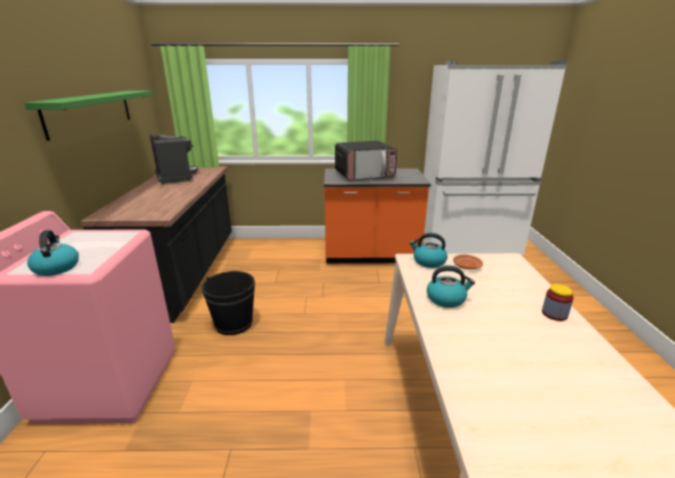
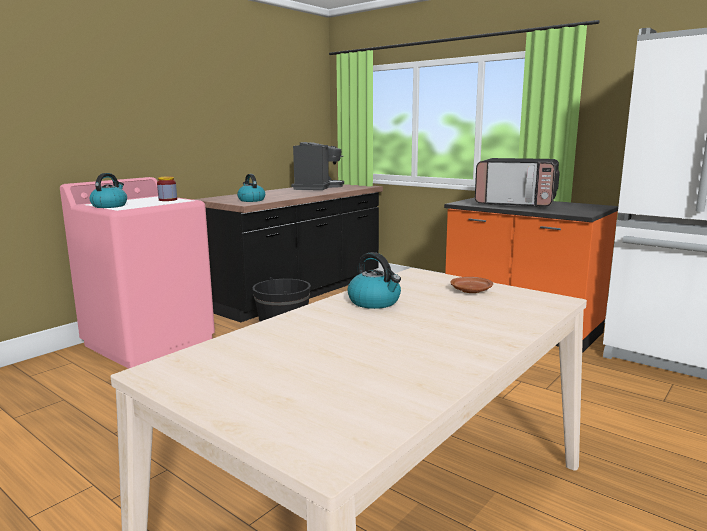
camera: 40 degrees right, 10 degrees down
(90, 112) = (234, 108): green shelf -> none
(428, 262) = (432, 279): kettle -> kettle (251, 200)
(554, 314) = (475, 344): jar -> jar (168, 200)

